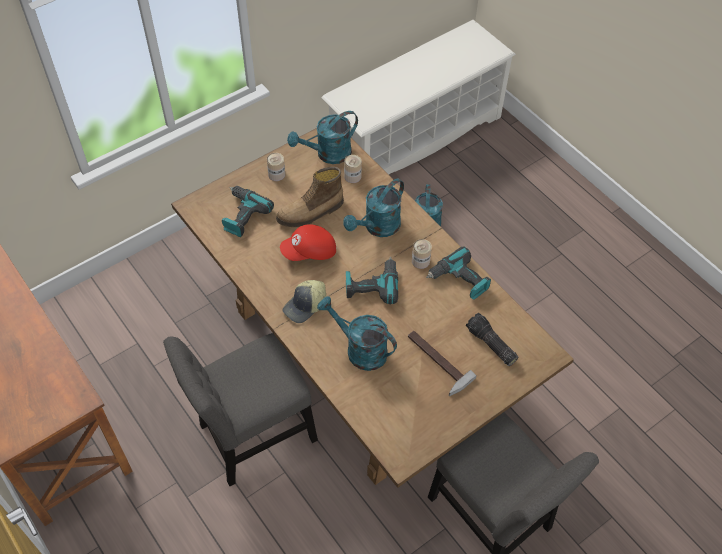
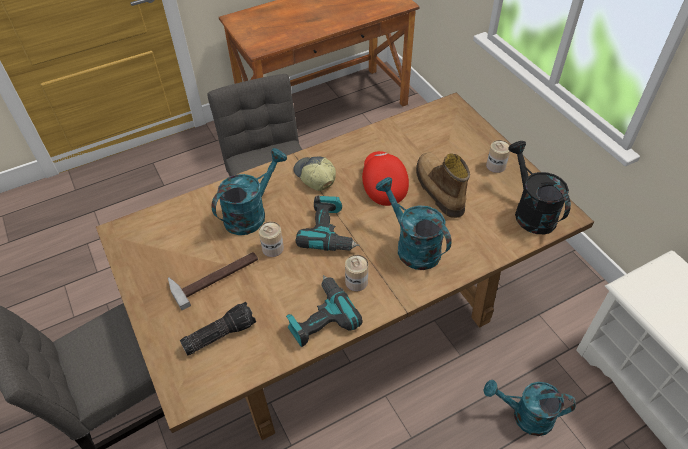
camera: 100 degrees right, 5 degrees down
(242, 215) = (437, 137): power drill -> none
(328, 154) = (530, 211): turquoise watering can -> black watering can
(352, 176) = (495, 231): can -> can (272, 248)

